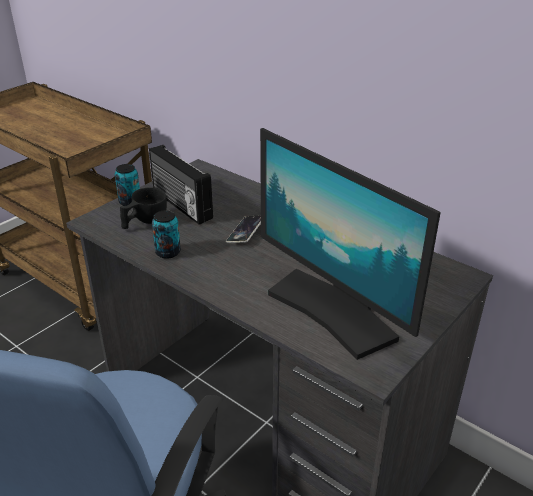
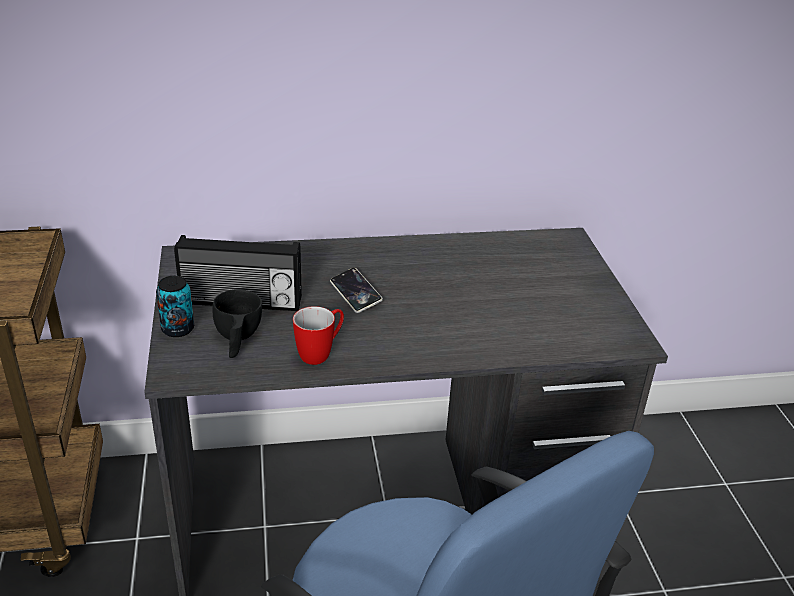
camera: 50 degrees left, 0 degrees up
(168, 252) = (321, 353): can -> mug
(332, 311) = (538, 318): monitor -> none

